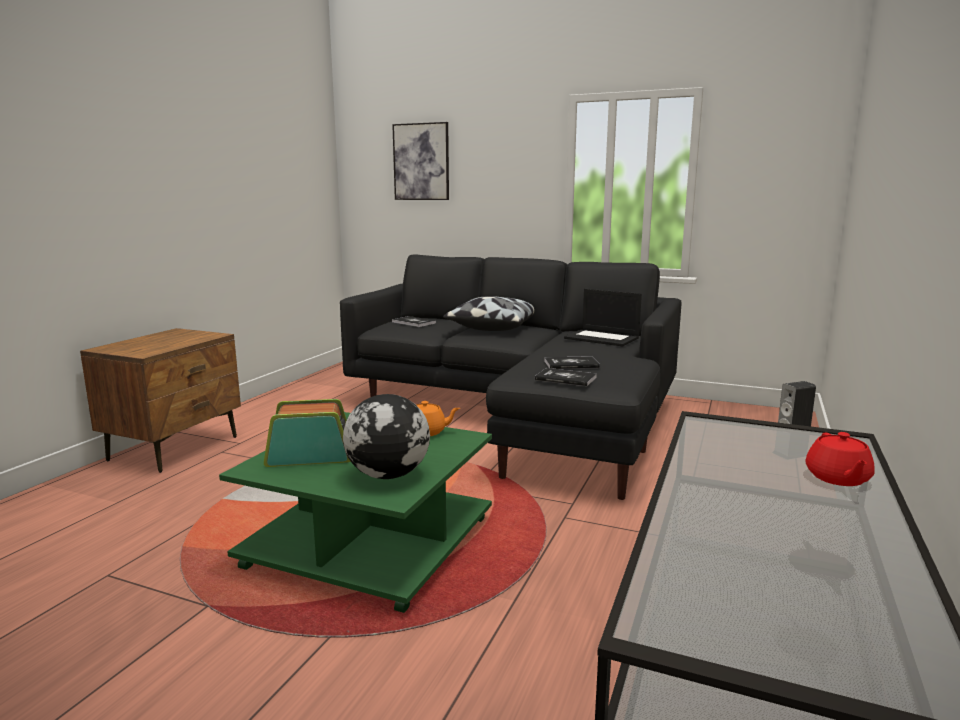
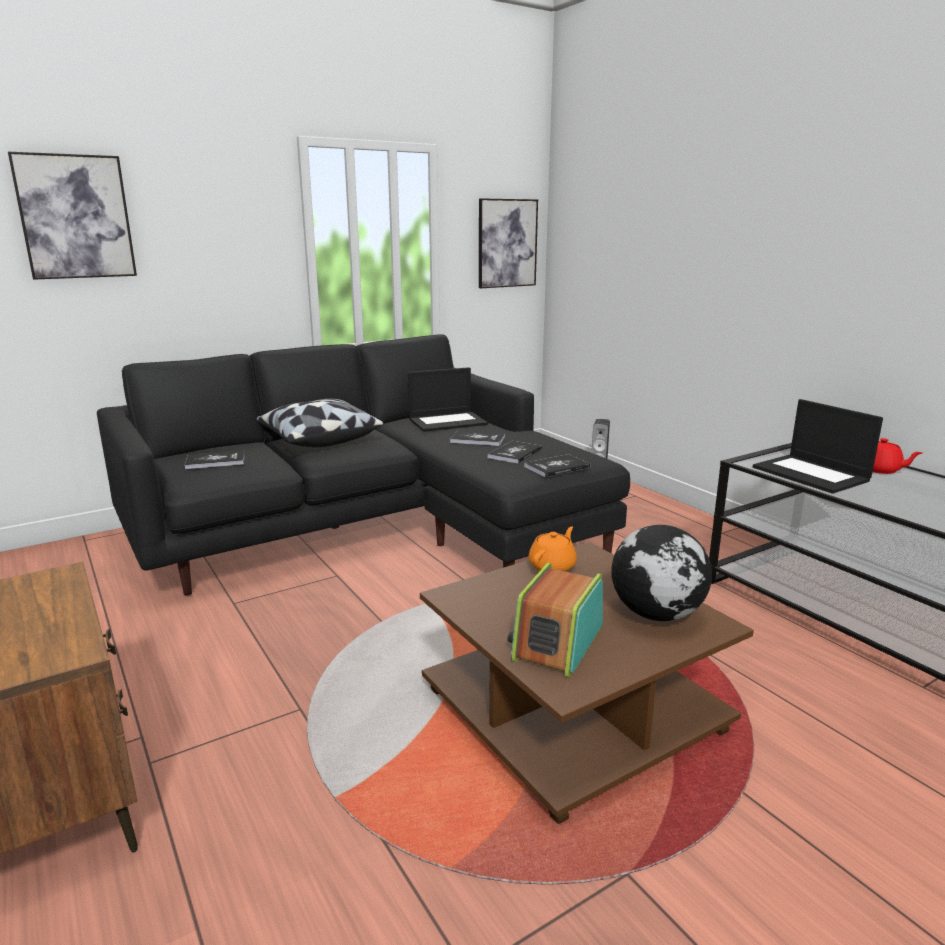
camera: 55 degrees left, 5 degrees up
(373, 542) = (573, 709): green coffee table -> brown coffee table
(579, 351) = (477, 439): none -> book
(730, 448) = (812, 474): none -> laptop
(785, 182) = (507, 243): none -> picture

